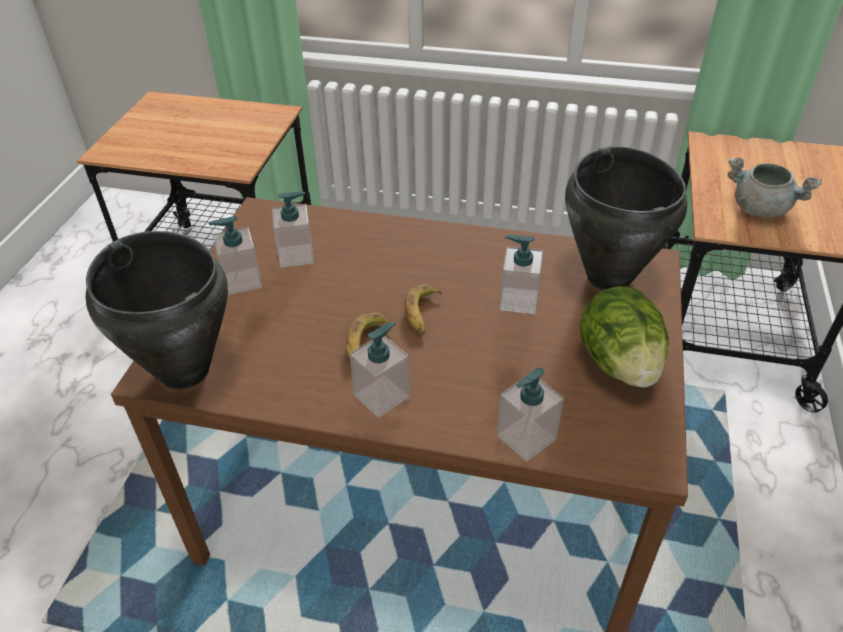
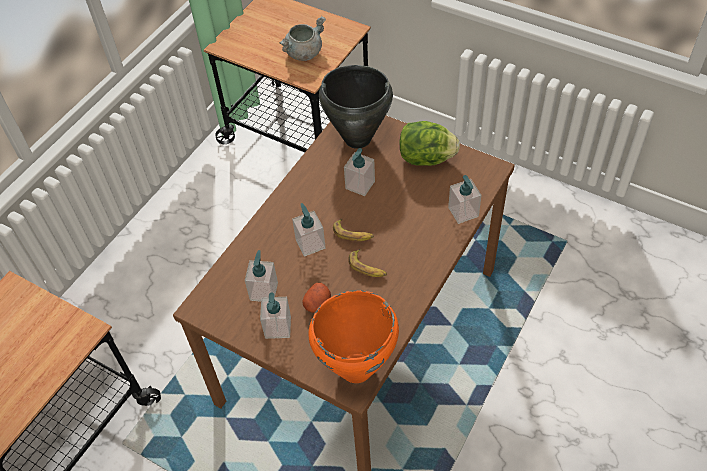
camera: 70 degrees left, 10 degrees up
(185, 370) = (355, 368): black cooking pot -> orange cooking pot
(287, 307) = (317, 304): none -> potato
(382, 395) = (413, 268): soap dispenser -> soap dispenser (310, 244)

